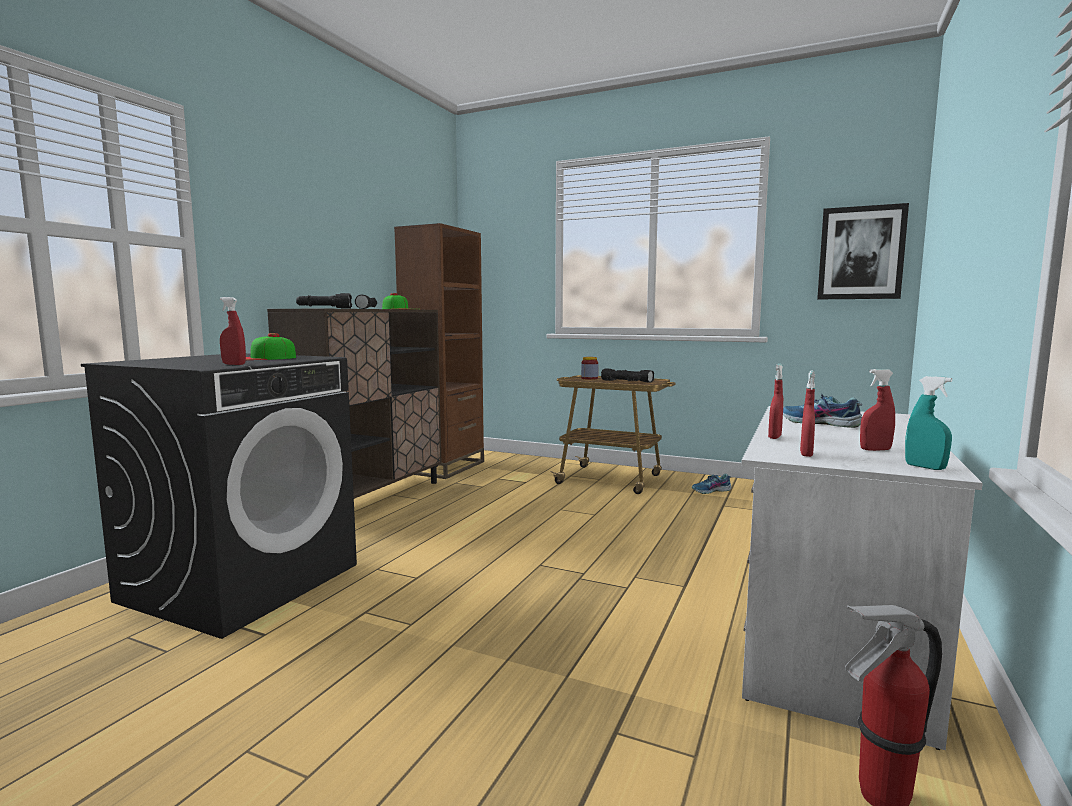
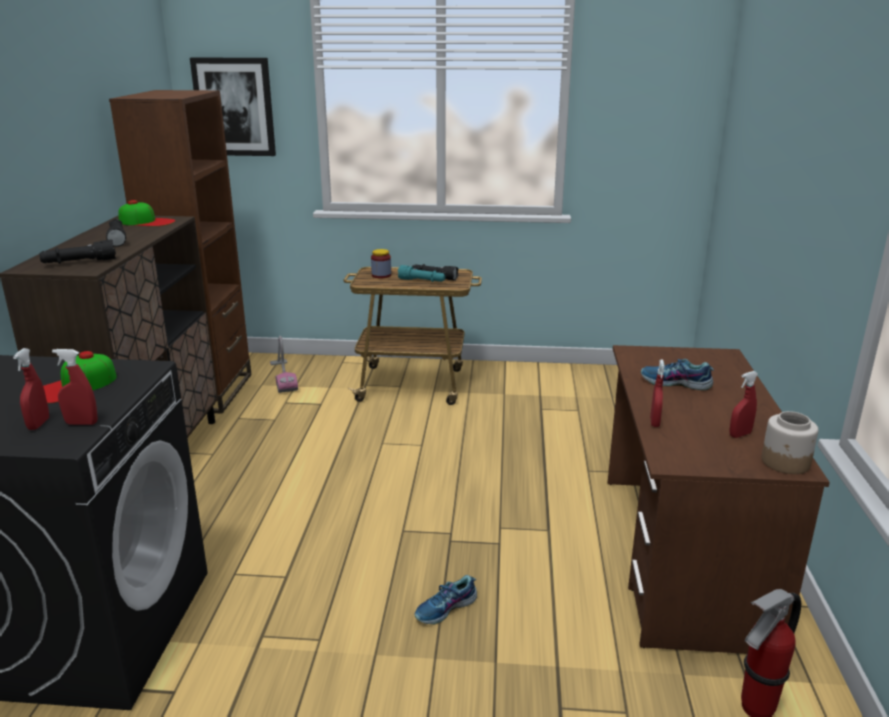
camera: 20 degrees left, 15 degrees up
(507, 465) = (283, 377): none -> vacuum cleaner
(621, 381) = (422, 281): black flashlight -> turquoise flashlight
(711, 491) = (521, 388): shoe -> shoe (446, 609)
(806, 454) = (694, 454): red spray bottle -> red spray bottle (38, 424)
(830, 631) = (681, 557): white desk -> brown desk
(861, 253) = (666, 127): picture -> picture (234, 107)
(925, 467) = (785, 462): turquoise spray bottle -> jar

